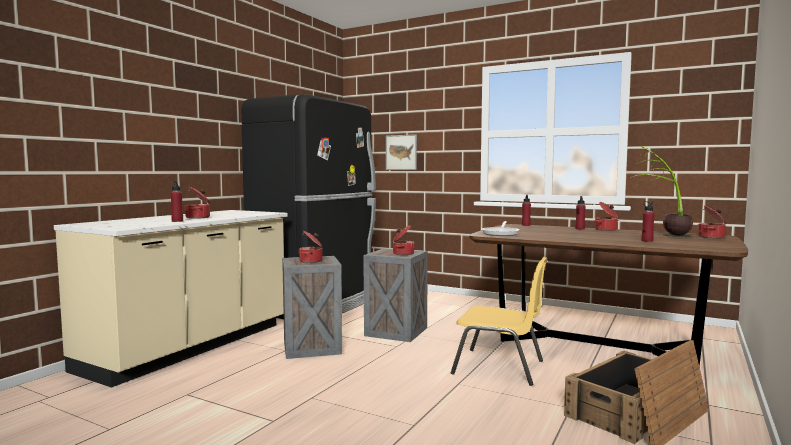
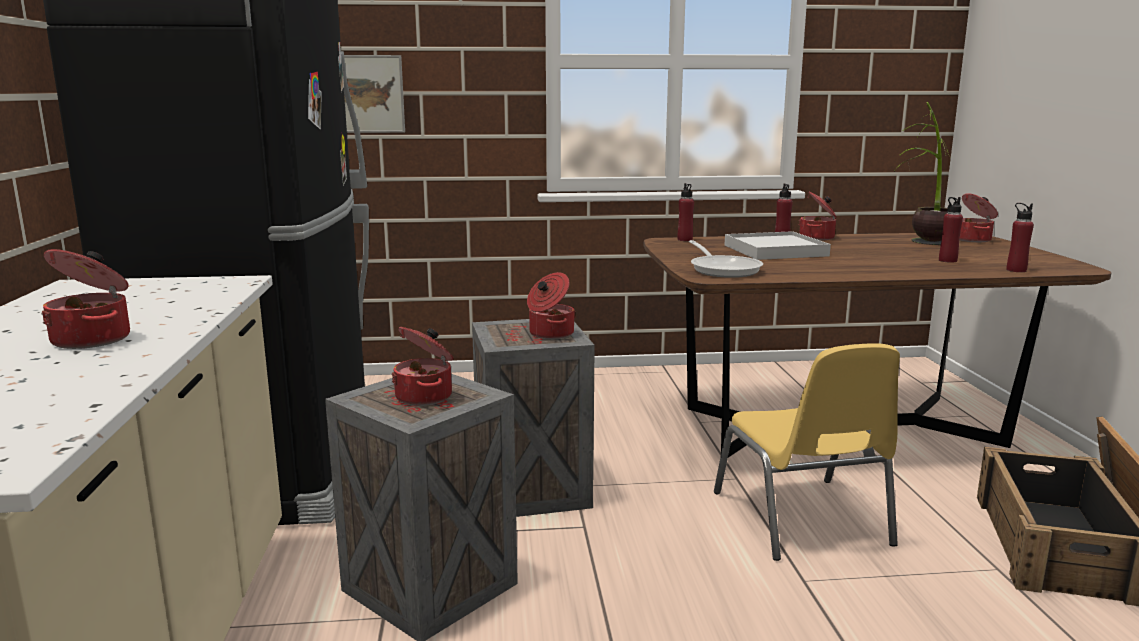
camera: 35 degrees left, 10 degrees up
(177, 221) = (88, 374): red bottle -> red bottle (1016, 270)
(500, 367) = (802, 519): yellow chair -> yellow chair turned 90 degrees clockwise
(557, 231) = (774, 250): none -> white tray

